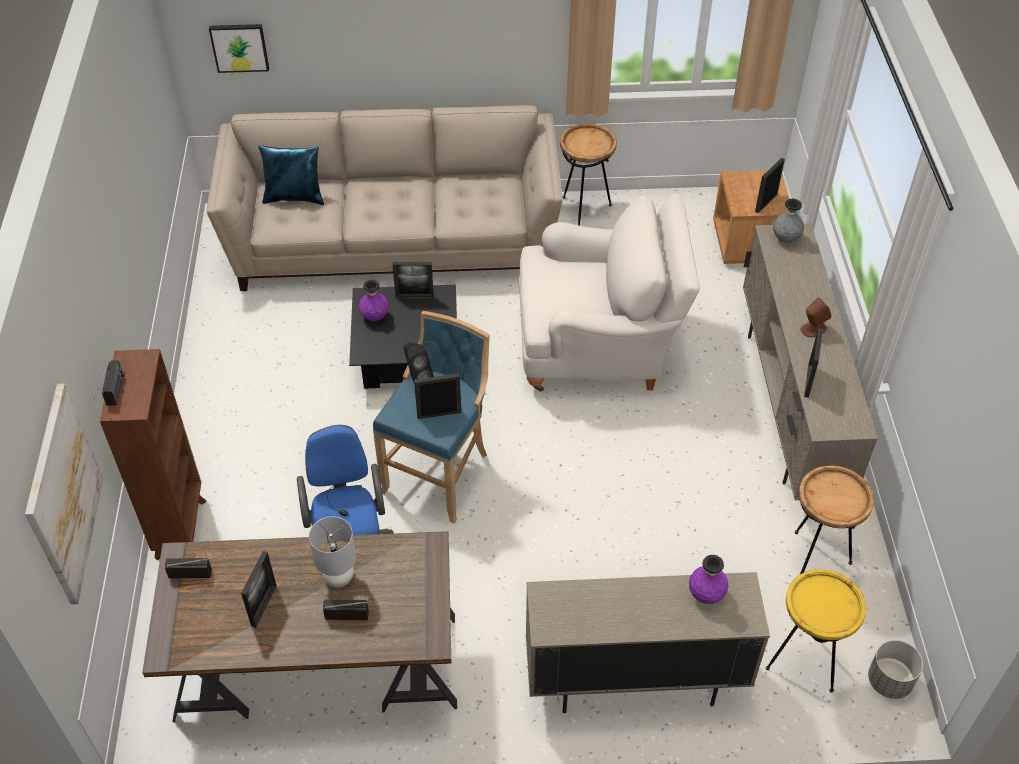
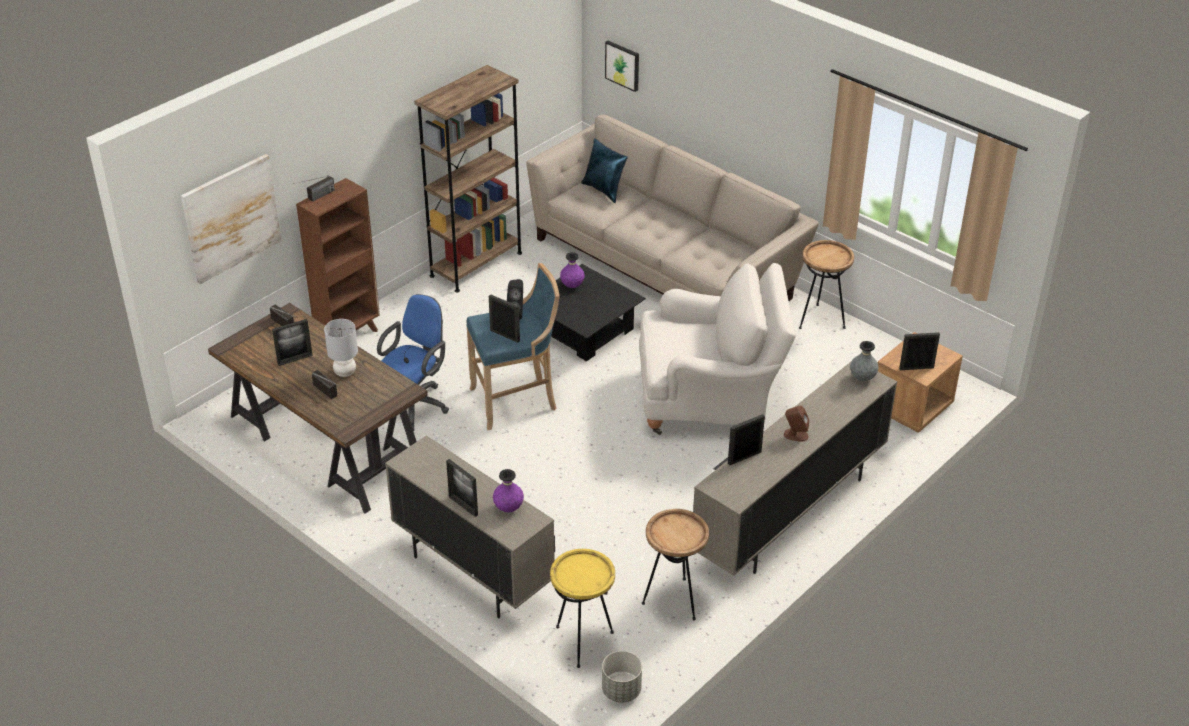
camera: 45 degrees right, 10 degrees down
(214, 357) = (476, 264): none -> brown bookcase
(414, 297) = (610, 290): picture frame -> picture frame (463, 506)
(599, 347) = (710, 401): white armchair -> white armchair turned 45 degrees counterclockwise

